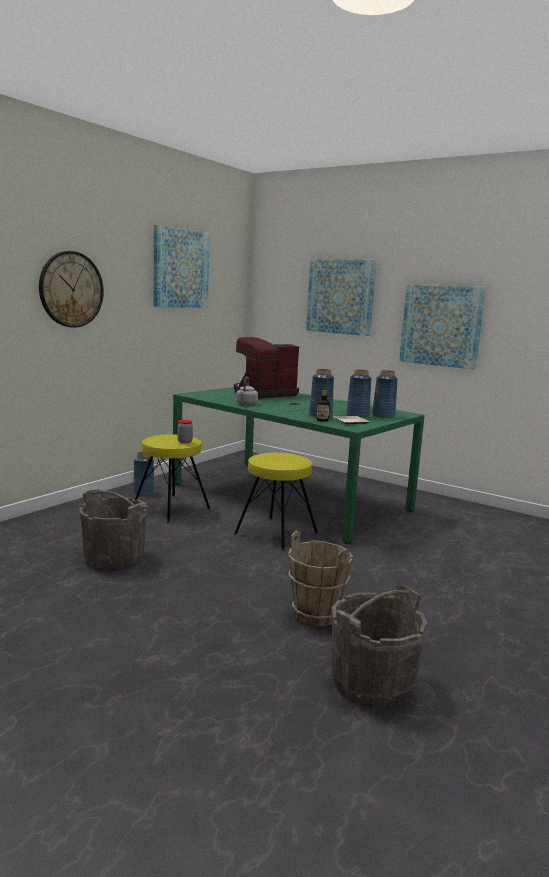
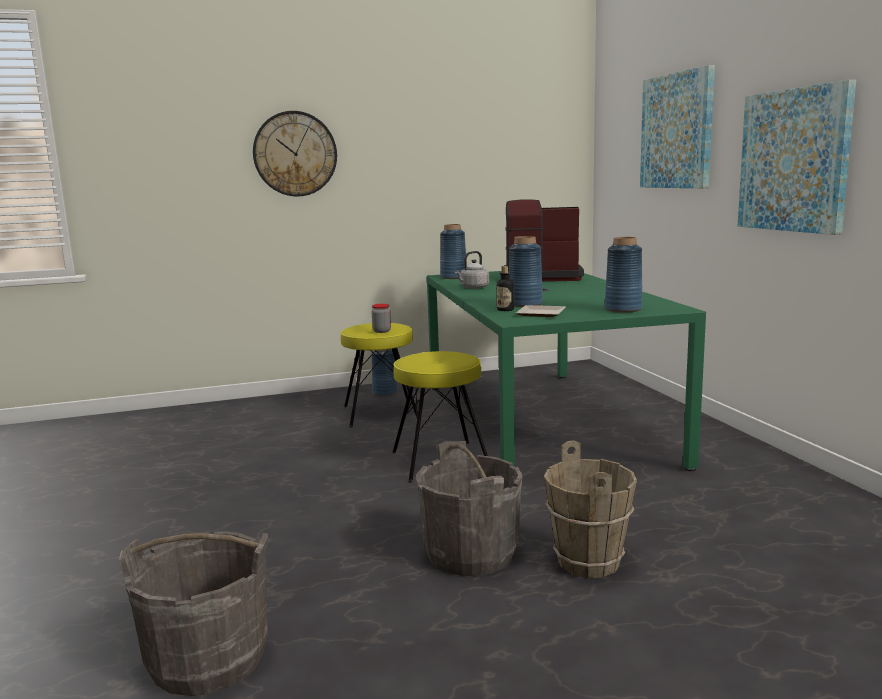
camera: 40 degrees right, 0 degrees up
(114, 557) = (239, 451): grey bucket -> grey bucket (471, 553)
(180, 268) = (461, 117): picture -> none
(316, 615) = (303, 563): brown bucket -> brown bucket (589, 562)
(357, 415) = (582, 307): blue vase -> blue vase (454, 277)

